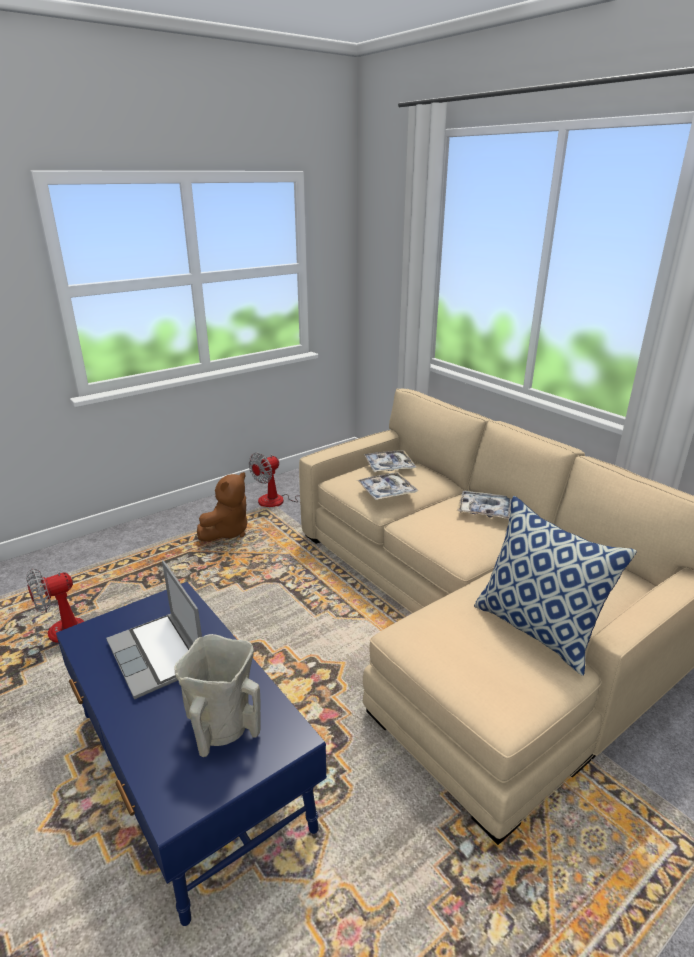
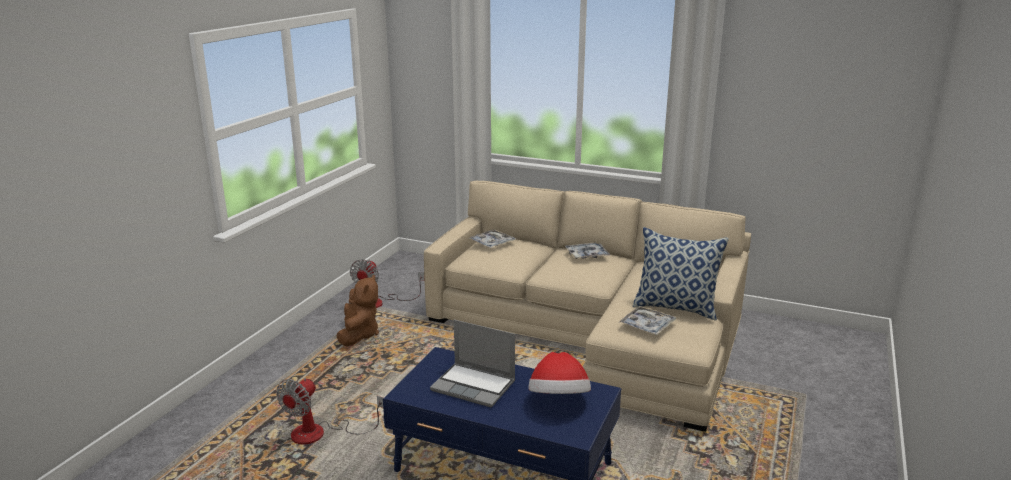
camera: 30 degrees left, 5 degrees down
(224, 725) = (559, 399): beige vase -> hat
(386, 491) = (511, 259): tray -> tray (647, 325)

